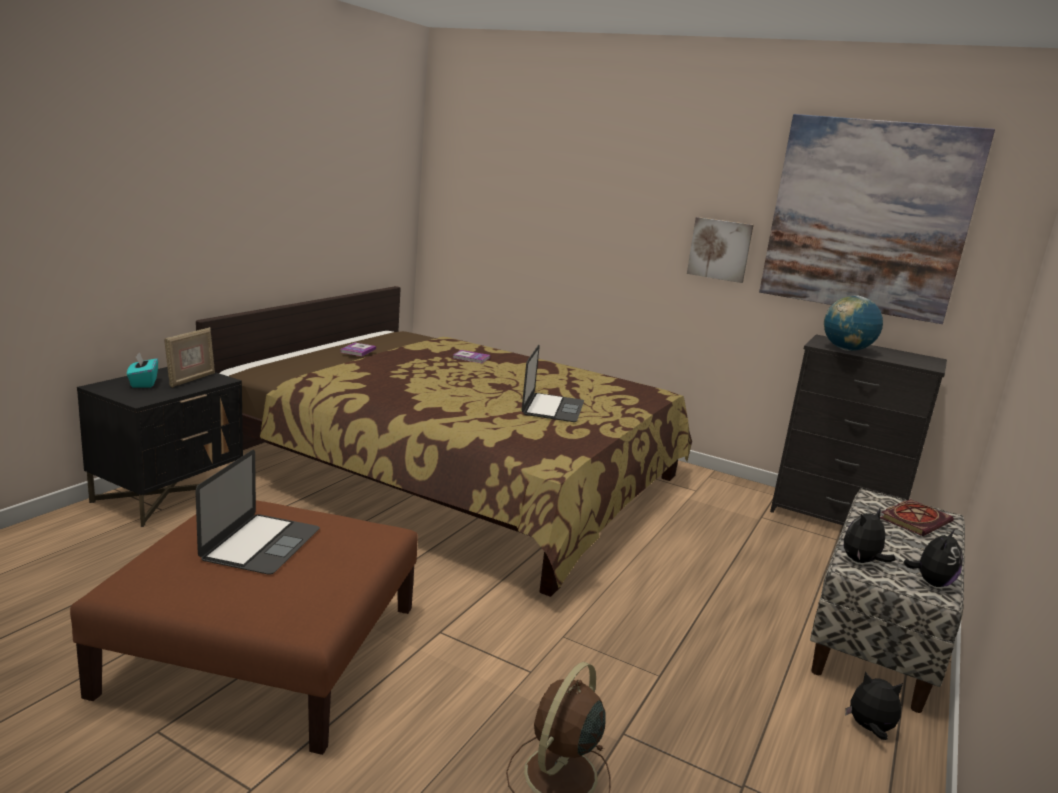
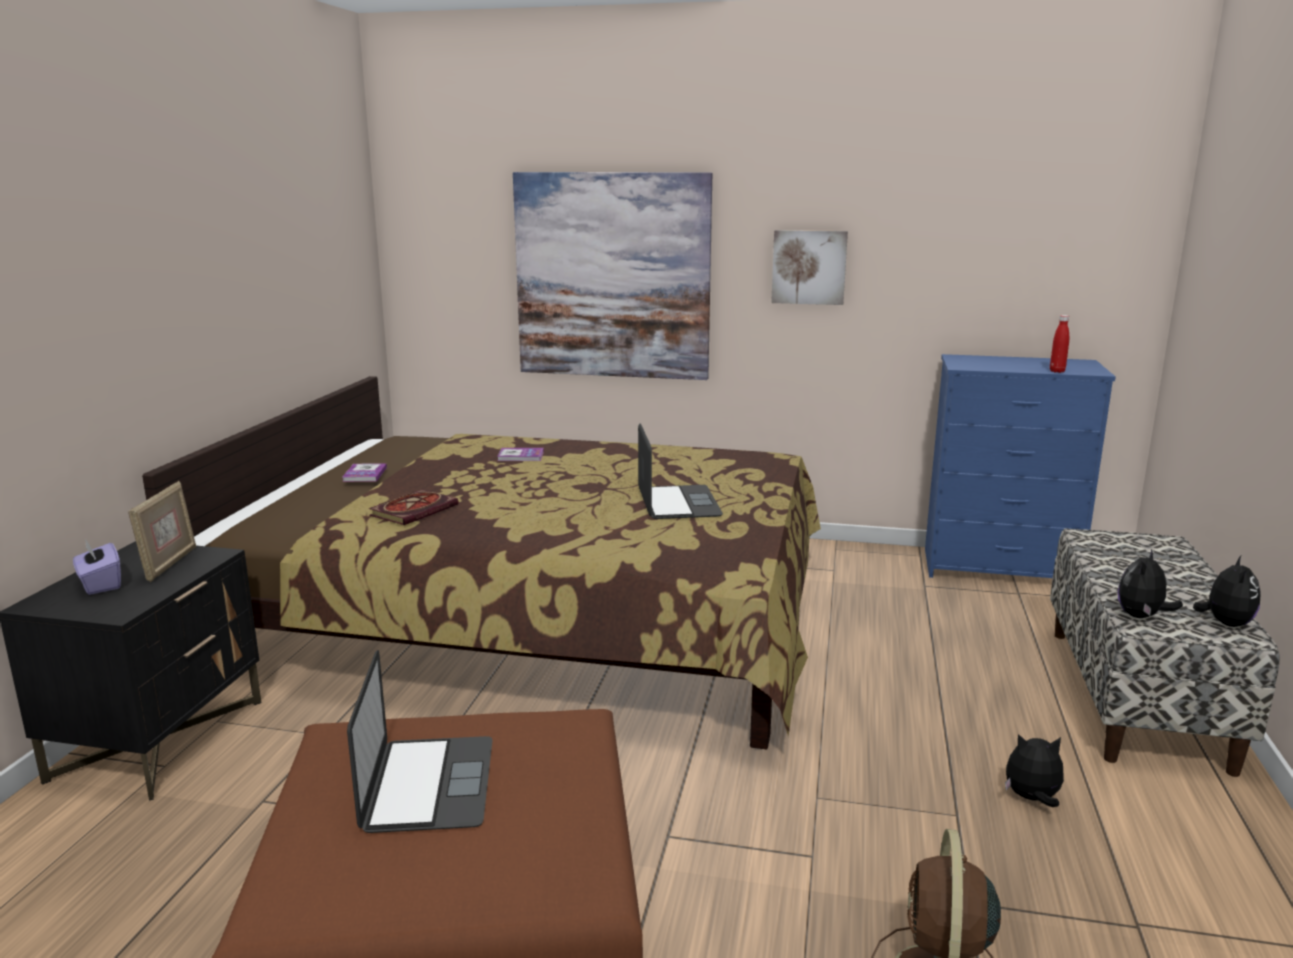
camera: 15 degrees left, 0 degrees up
(143, 383) = (100, 584): turquoise tissue box -> purple tissue box
(836, 519) = (1001, 569): black dresser -> blue dresser
(846, 350) = (994, 367): globe -> none
(867, 217) = (985, 205): picture -> picture (612, 276)
(869, 729) = (1207, 811): plush toy -> plush toy (1032, 799)
(897, 361) = (1057, 371): none -> red bottle
(915, 519) = (1145, 553): book -> book (414, 510)

